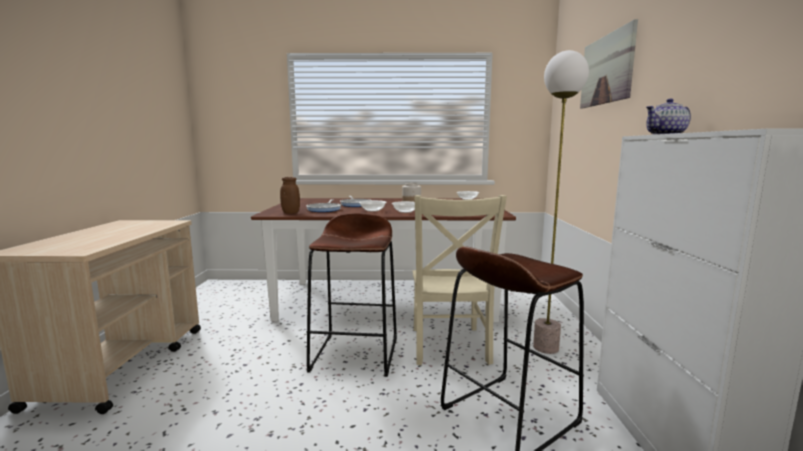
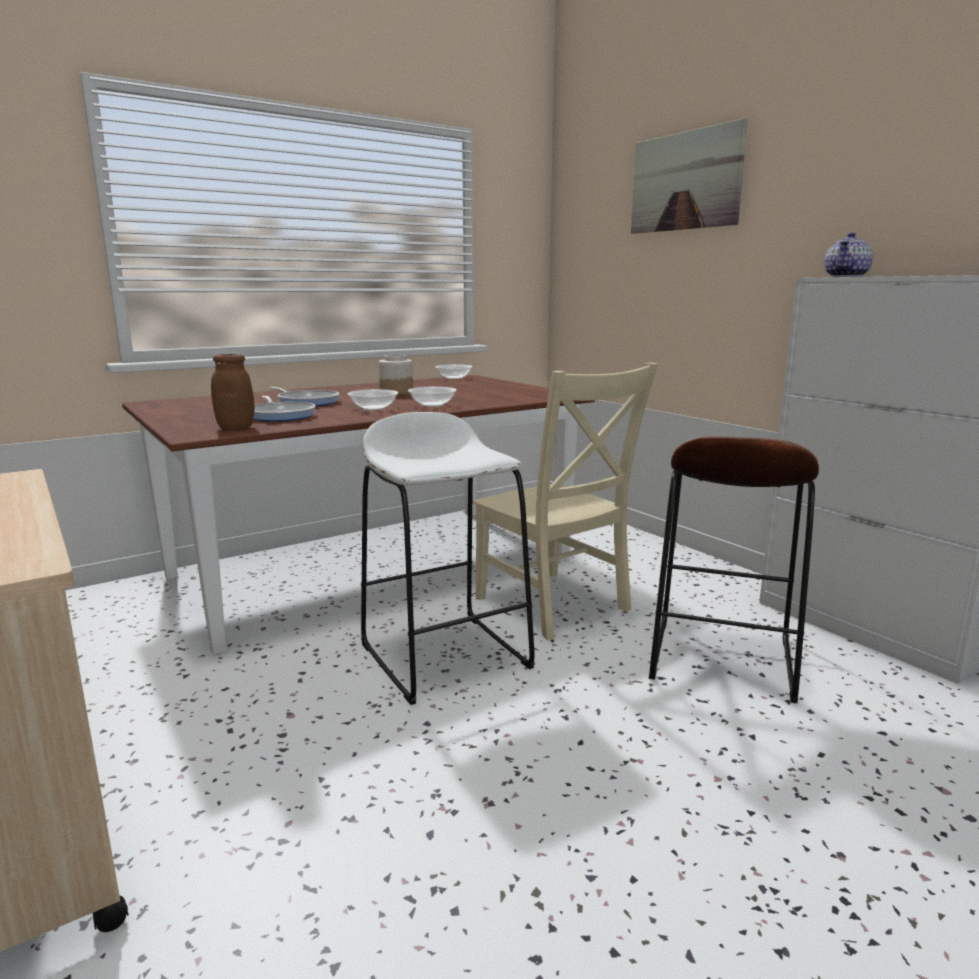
camera: 35 degrees left, 5 degrees up
(355, 354) = (445, 655): brown stool -> white stool
(546, 348) = (659, 573): floor lamp -> none

